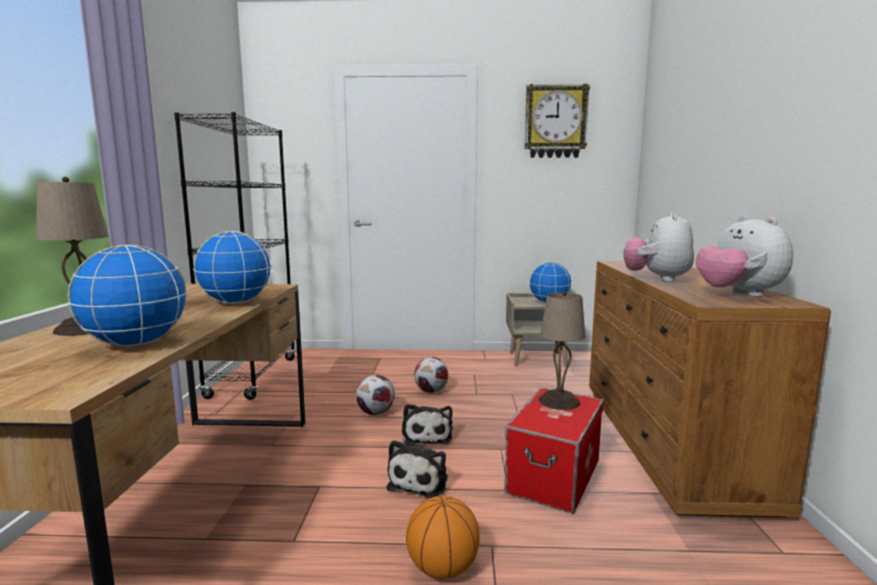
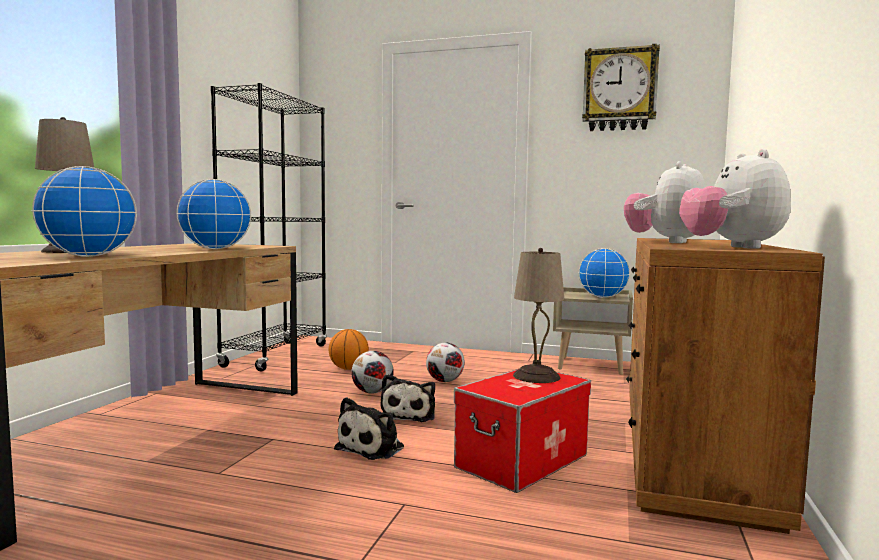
camera: 15 degrees right, 5 degrees down
(443, 568) = (340, 512): basketball -> basketball (348, 368)

